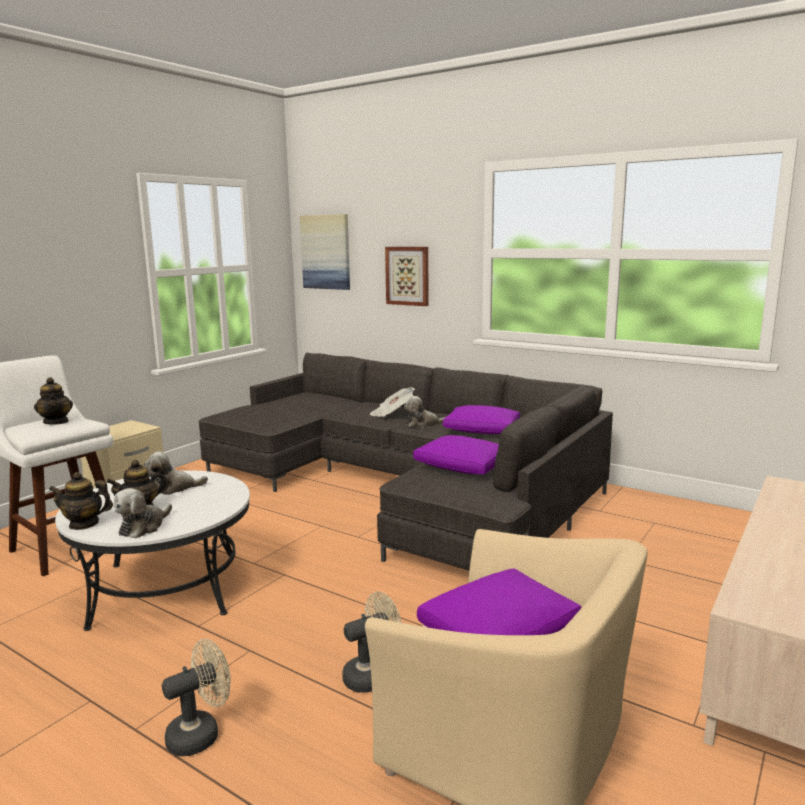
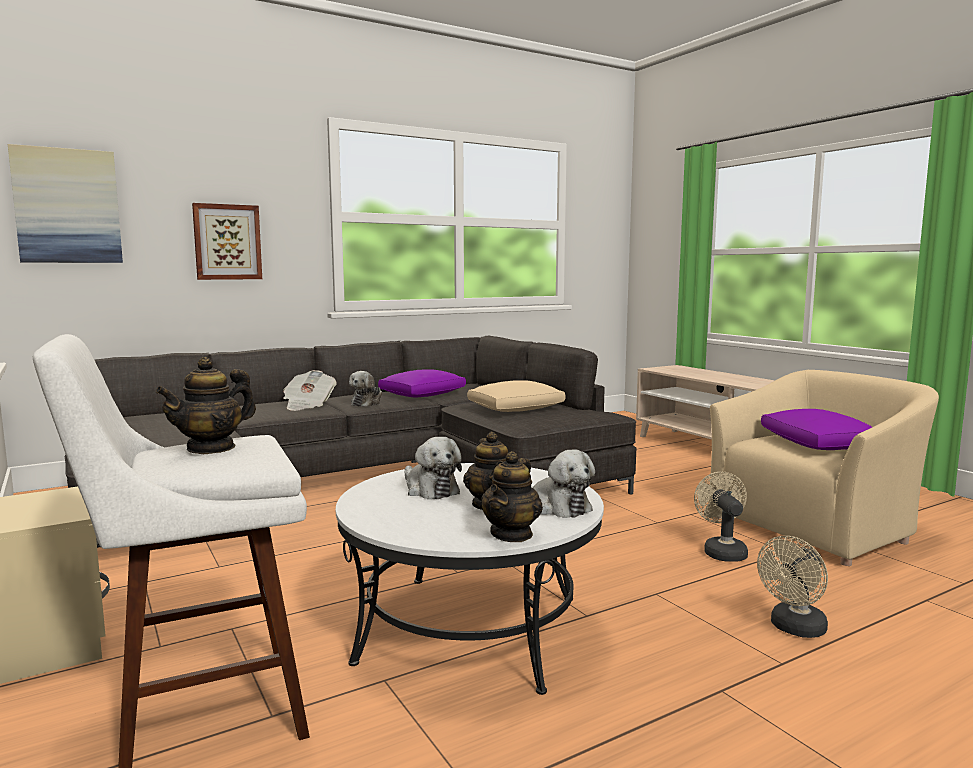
camera: 65 degrees left, 5 degrees down
(56, 422) = (211, 448): teapot -> teapot turned 135 degrees clockwise
(173, 488) = (430, 489): plush toy -> plush toy turned 45 degrees counterclockwise
(201, 734) = (794, 629): beige fan -> beige fan turned 120 degrees counterclockwise
(463, 467) = (516, 409): purple pillow -> beige pillow

